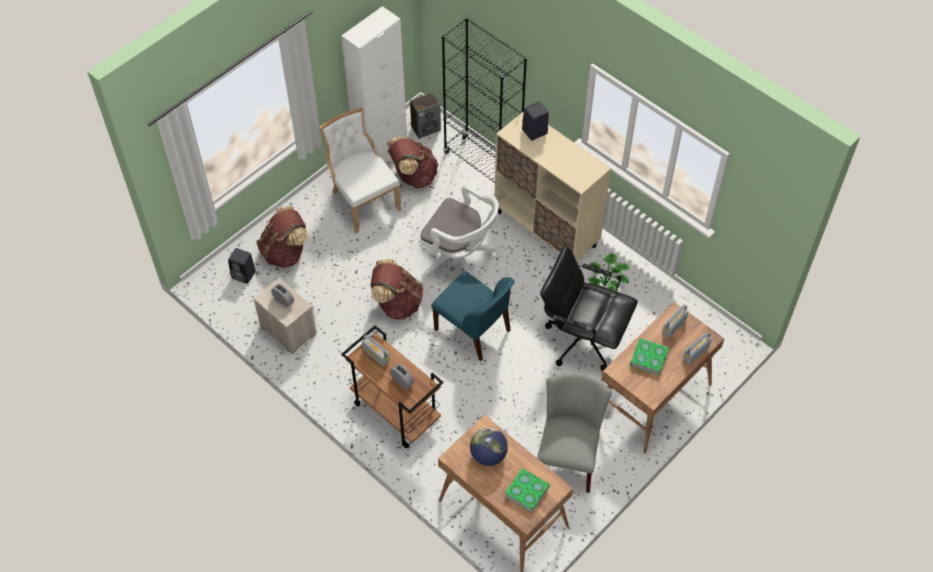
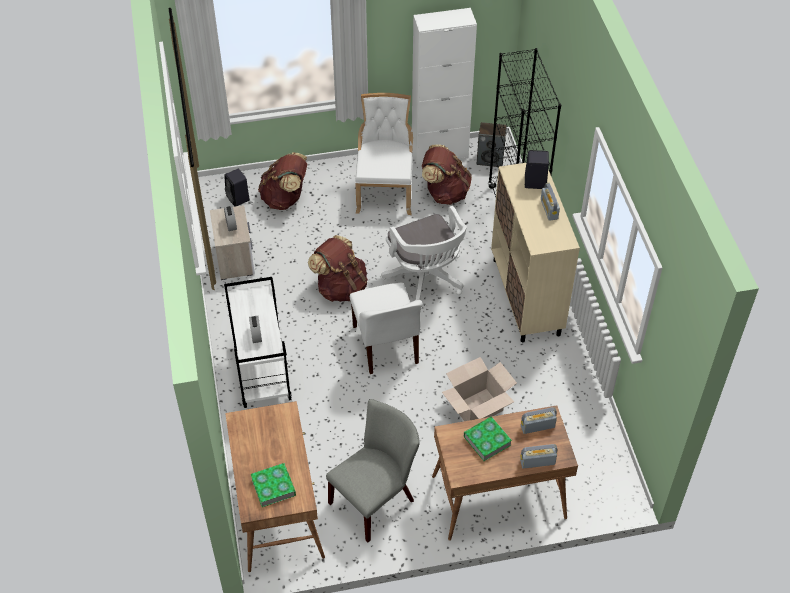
camera: 35 degrees right, 5 degrees down
(376, 355) = (254, 303): radio -> radio (549, 209)
(395, 411) = (261, 373): brown cart -> white cart
(474, 331) = (386, 346): blue chair -> white chair
(488, 455) = (269, 436): globe -> none
(582, 339) = (477, 407): black office chair -> cardboard box
(607, 285) = (541, 374): potted plant -> none

